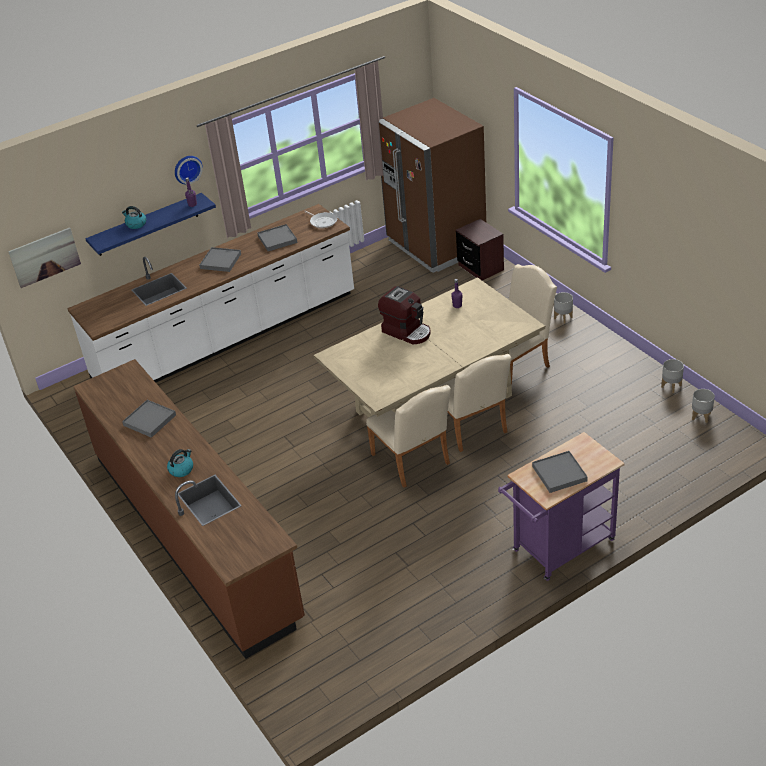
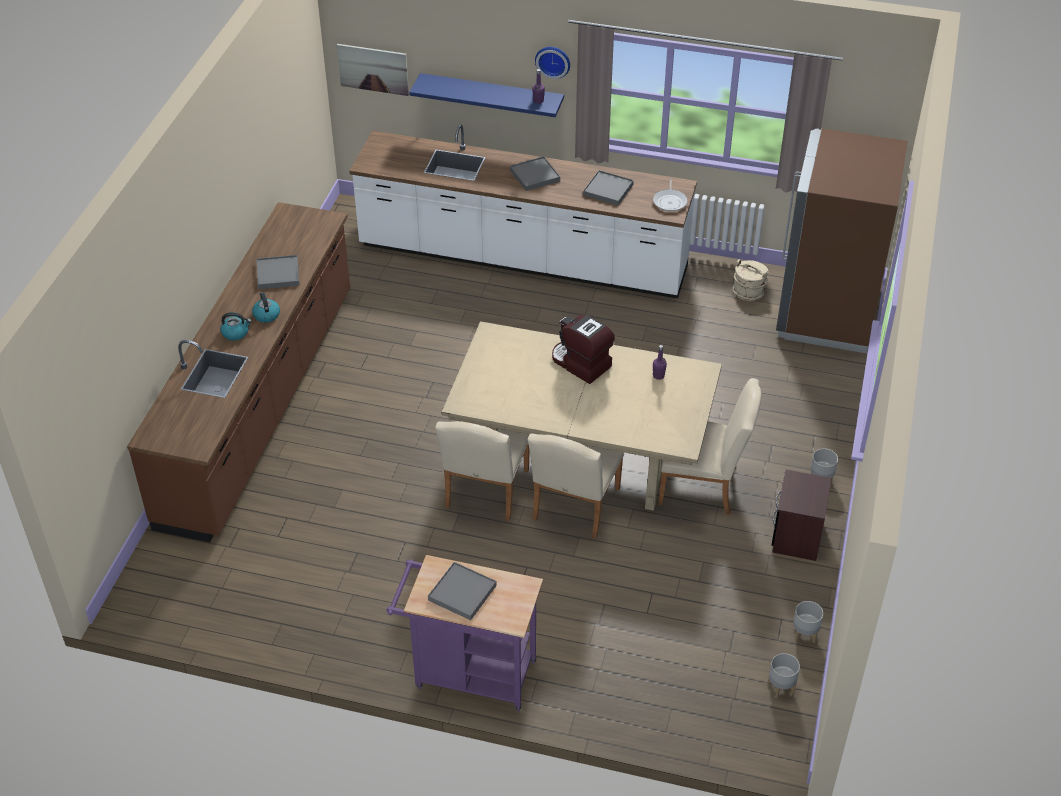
camera: 45 degrees right, 5 degrees up
(136, 224) = (471, 87): kettle -> kettle (266, 315)
(382, 264) = (748, 292): none -> beige bucket
(407, 331) = (580, 364): coffee machine -> coffee machine turned 135 degrees clockwise
(480, 268) = (829, 367): brown nightstand -> brown nightstand (797, 536)

